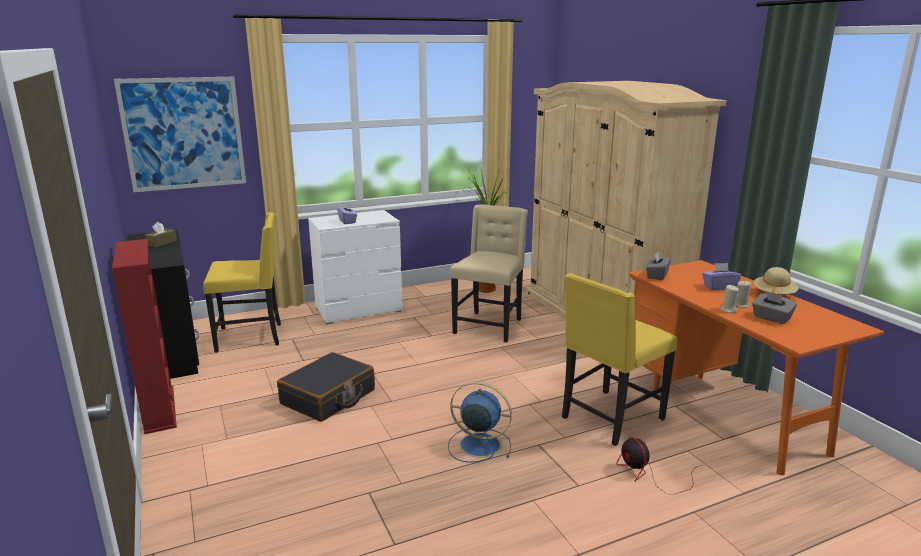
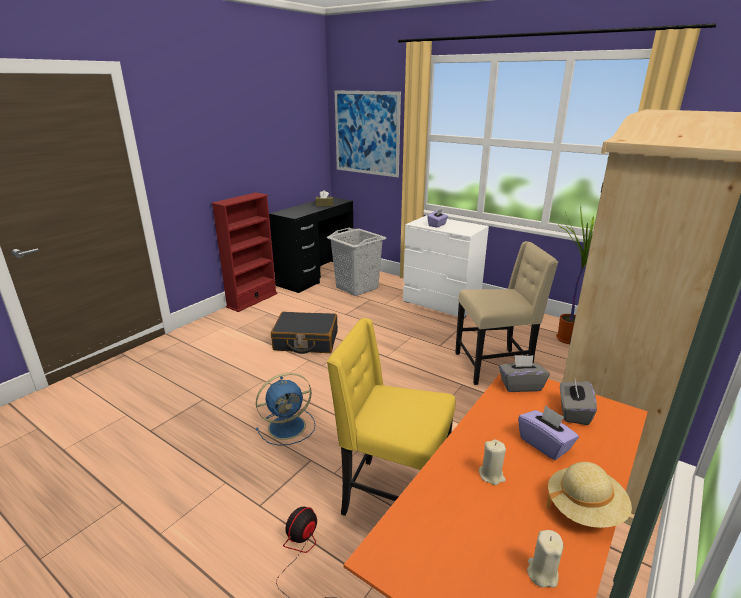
camera: 60 degrees right, 5 degrees up
(251, 337) = (357, 288): yellow chair -> grey laundry basket
(478, 445) = (288, 426): blue fan -> blue fan turned 75 degrees clockwise
(728, 310) = (456, 465): beige candle -> beige candle (542, 573)
(771, 318) = (466, 515): grey tissue box -> grey tissue box (573, 412)

